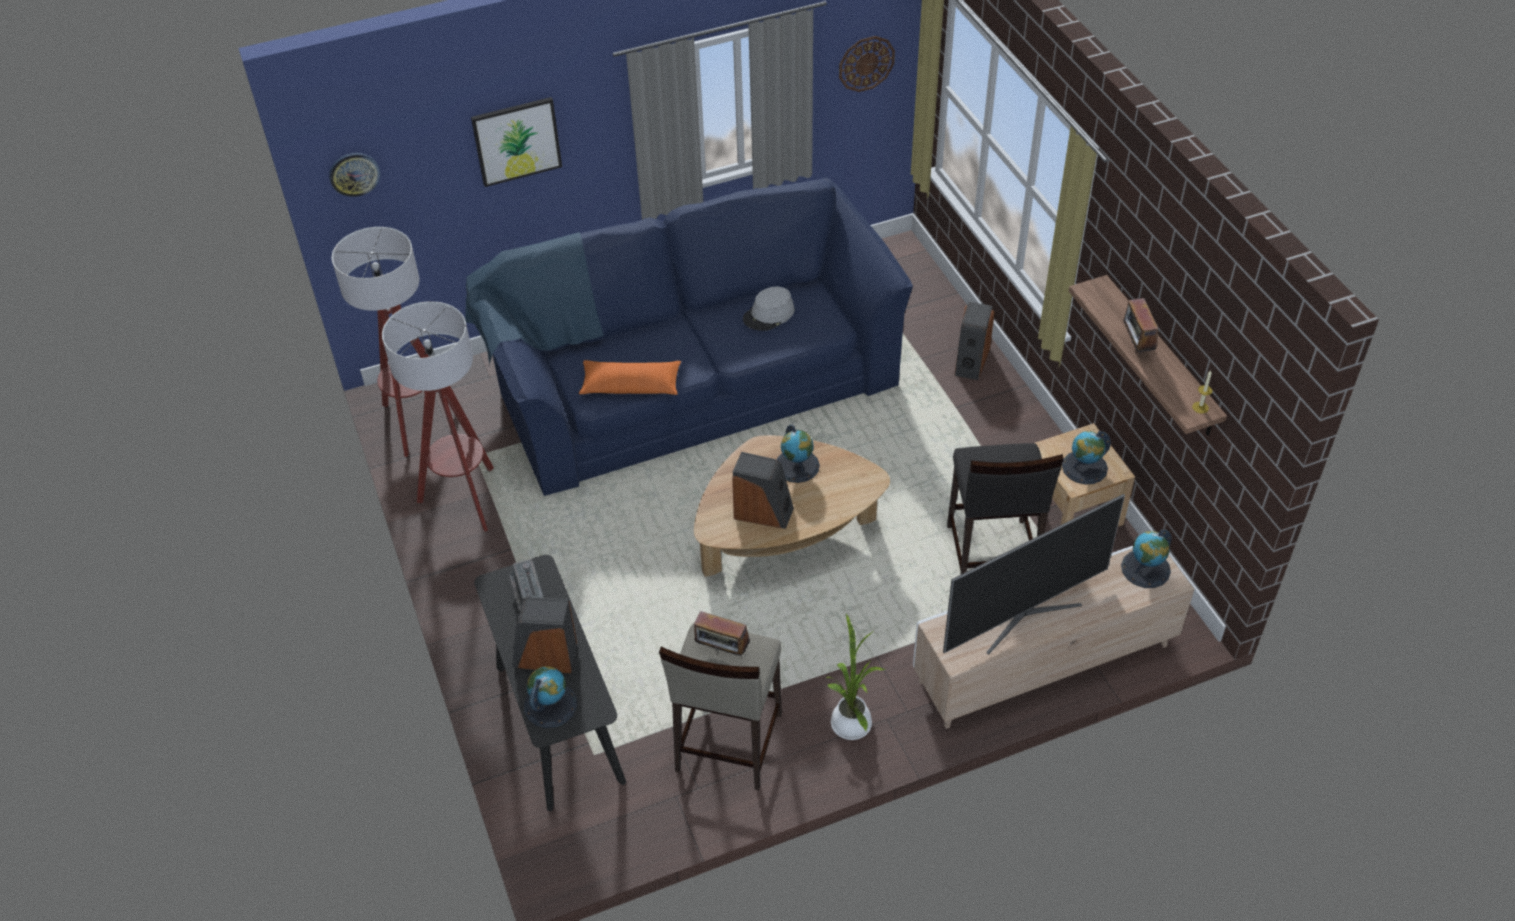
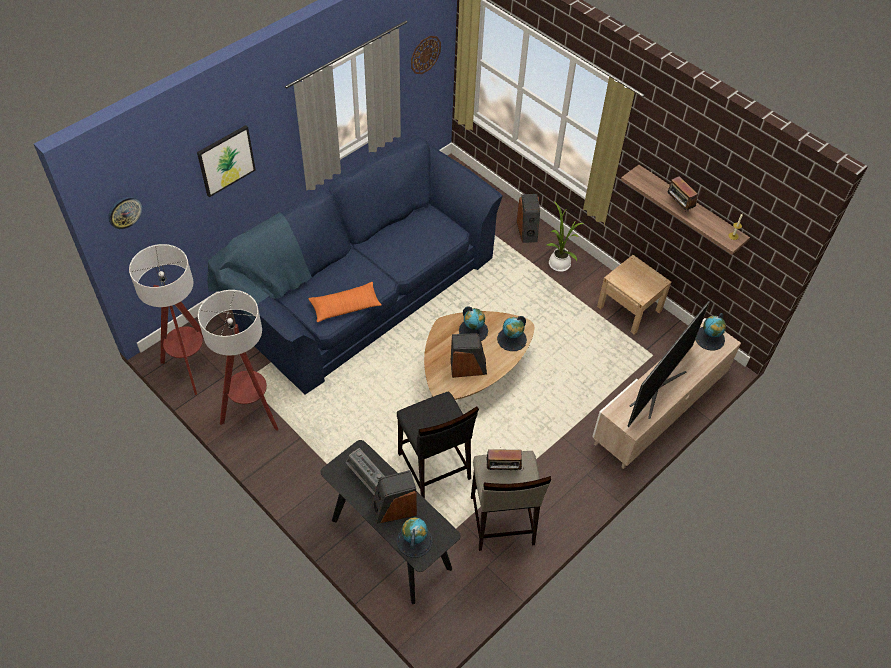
camera: 25 degrees left, 5 degrees up
(769, 315) = (409, 235): grey hat -> none
(851, 721) = (567, 482): potted plant -> potted plant (558, 263)
(991, 556) = (597, 352): black stool -> black stool (434, 467)
(1084, 467) = (641, 284): globe -> globe (512, 339)

